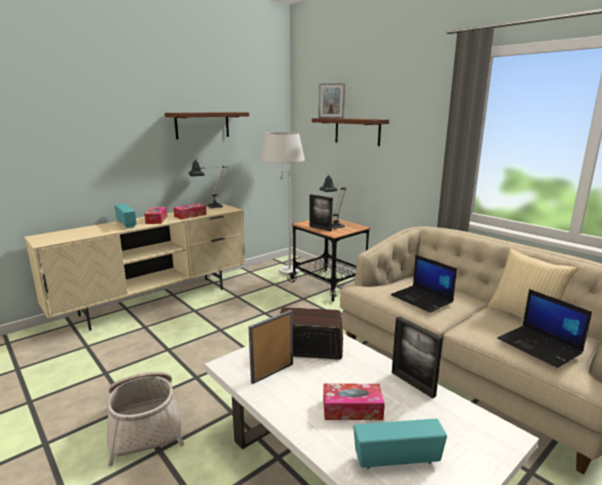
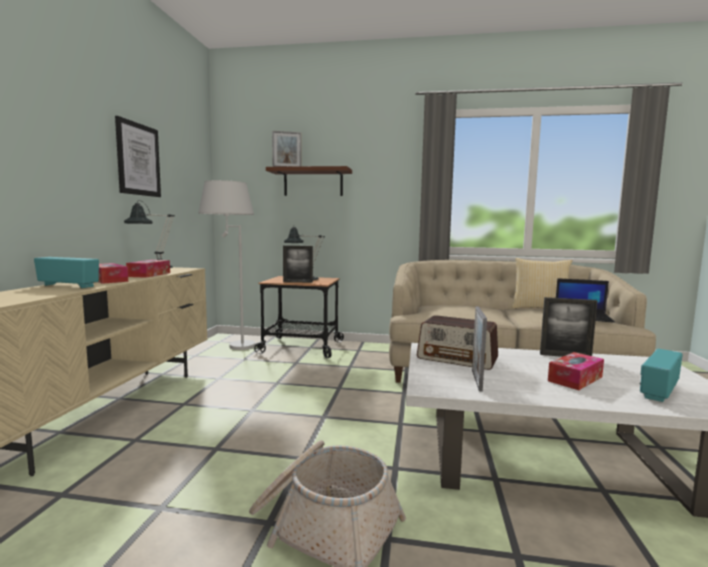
camera: 40 degrees left, 10 degrees down
(202, 125) = (138, 159): brown shelf -> picture
(308, 347) = (457, 358): radio -> radio turned 120 degrees counterclockwise
(422, 299) = (470, 311): laptop -> none

